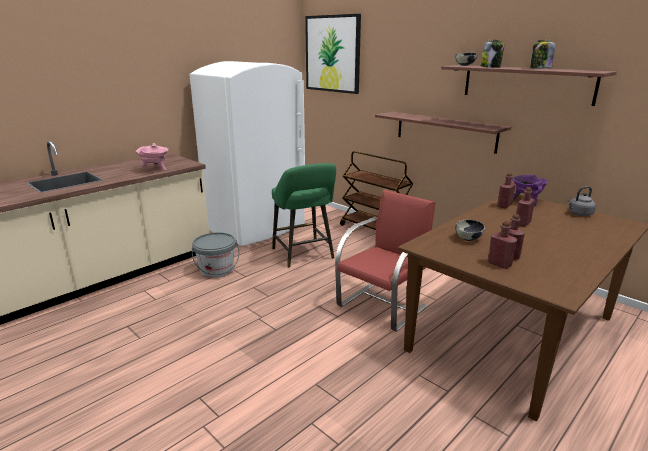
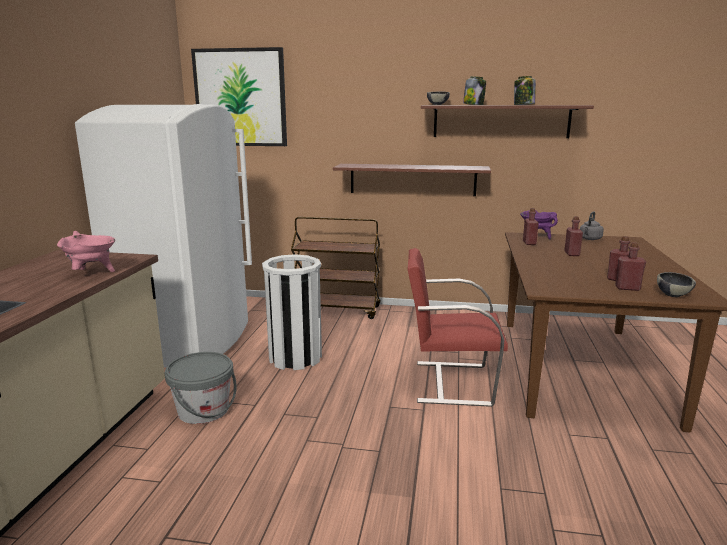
camera: 35 degrees left, 5 degrees down
(304, 255) = (295, 358): green stool -> white trash can
(383, 305) = (450, 382): red chair -> red chair turned 90 degrees counterclockwise
(468, 239) = (564, 275): bowl -> bowl (673, 295)

